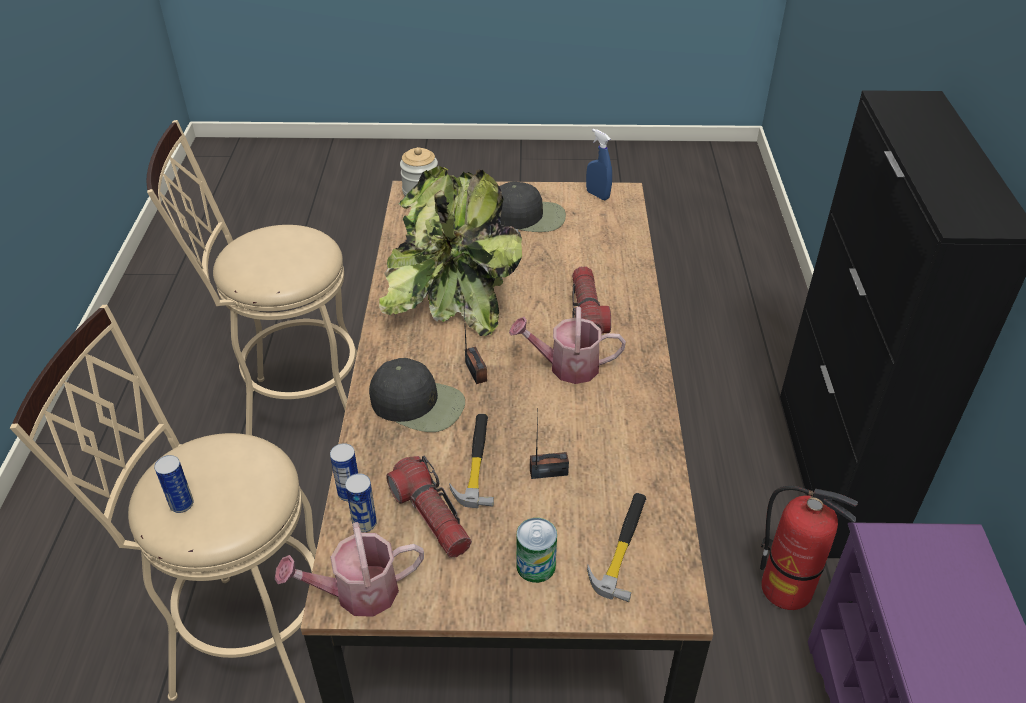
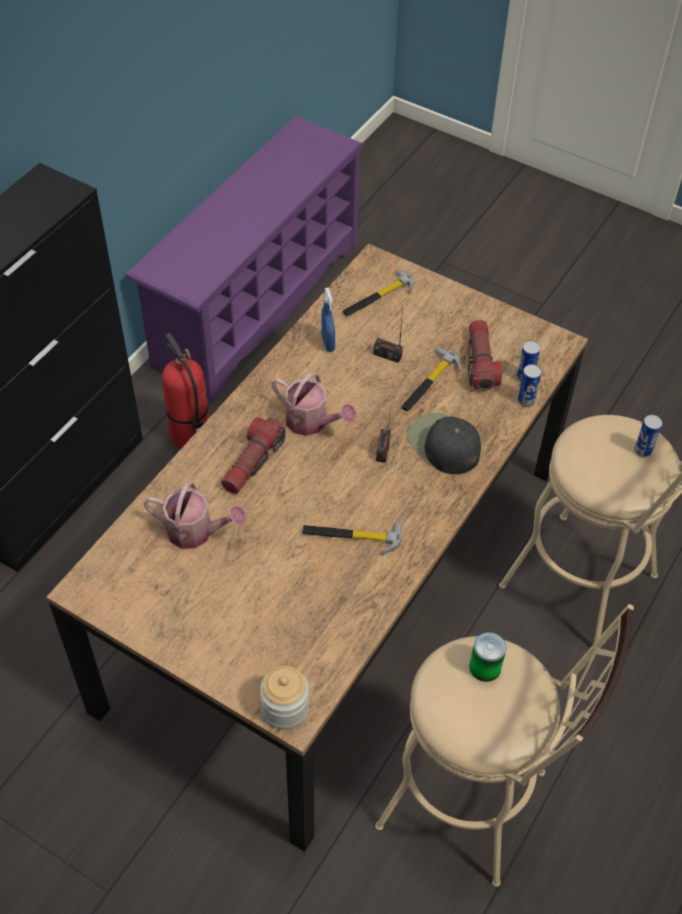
camera: 150 degrees left, 10 degrees up
(357, 593) = (547, 341): watering can -> watering can (196, 532)
(451, 296) = (351, 537): potted plant -> hammer
(528, 216) = (204, 605): black cap -> none
(535, 566) = (436, 310): can -> can (485, 667)
(597, 195) = (109, 600): blue spray bottle -> blue spray bottle (328, 343)

